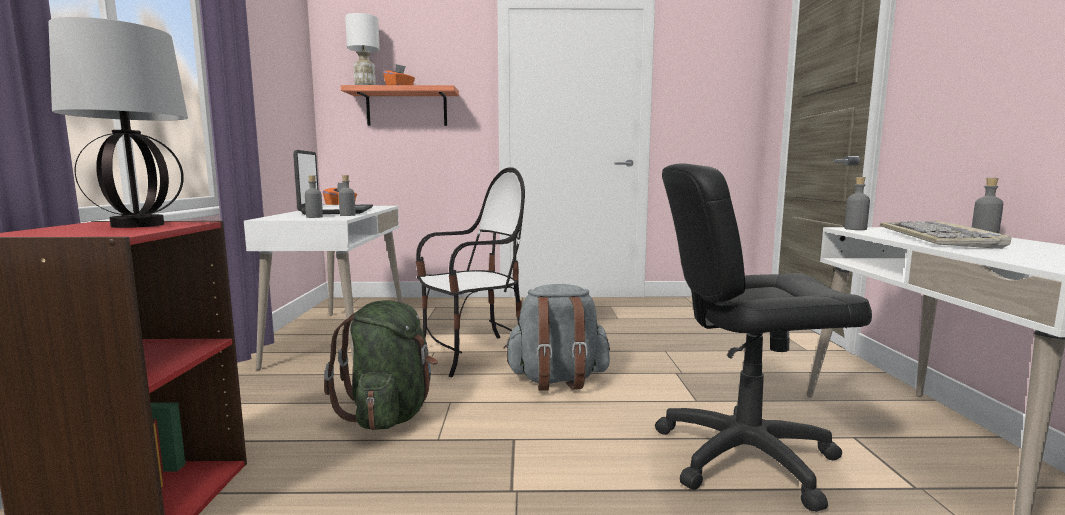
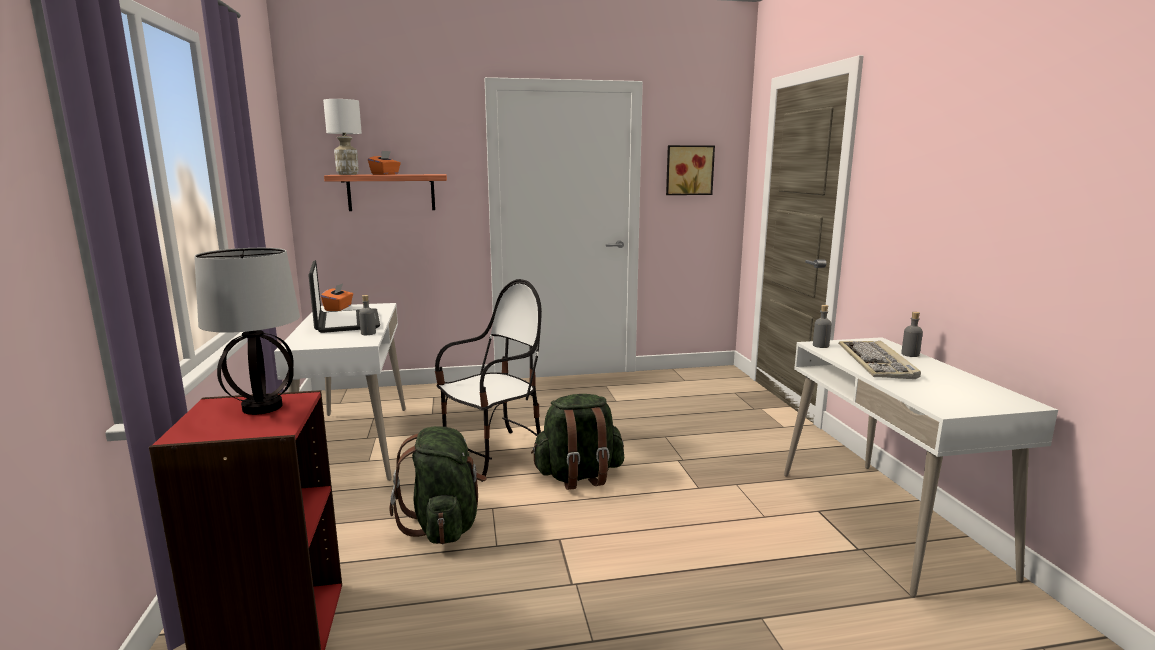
camera: 10 degrees left, 5 degrees up
(314, 217) = (339, 340): grey bottle -> none
(557, 380) = (579, 476): grey backpack -> green backpack
(703, 88) = (689, 170): none -> picture
(744, 456) = (740, 536): black office chair -> none

